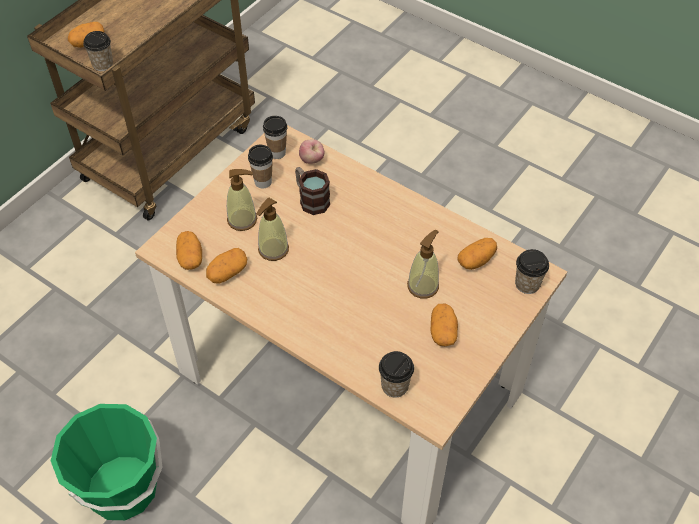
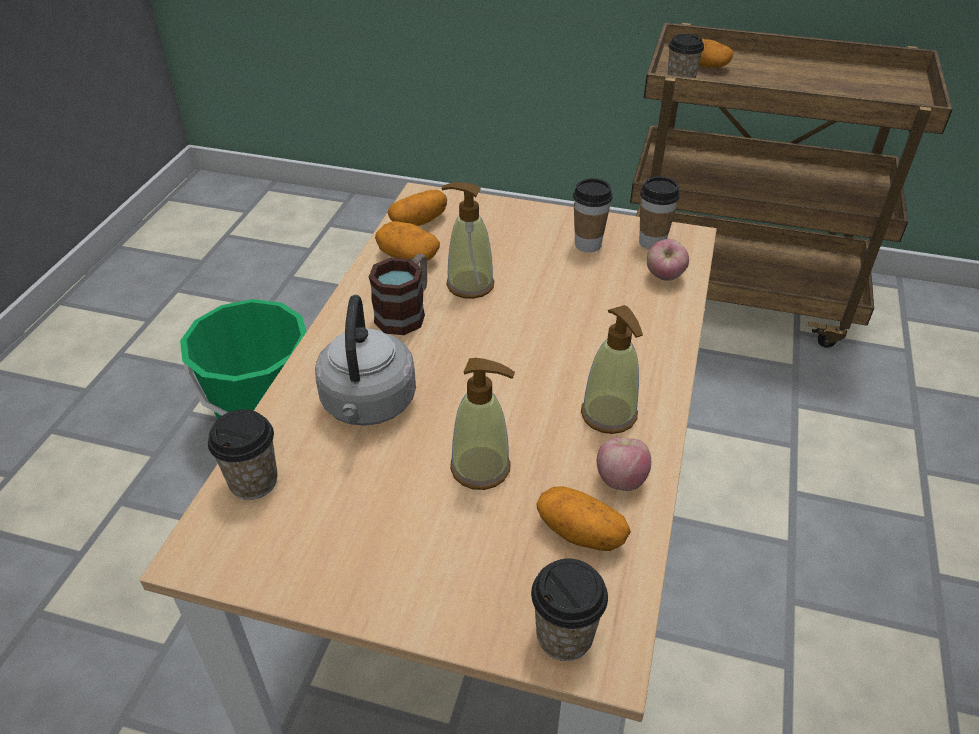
camera: 70 degrees right, 10 degrees down
(242, 220) = (507, 245): soap dispenser -> soap dispenser (609, 415)
(310, 199) = (587, 295): mug -> mug (406, 312)
(358, 323) = (368, 405): none -> grey kettle
(443, 332) = (389, 520): potato -> none
(451, 235) = (620, 479): none -> apple

